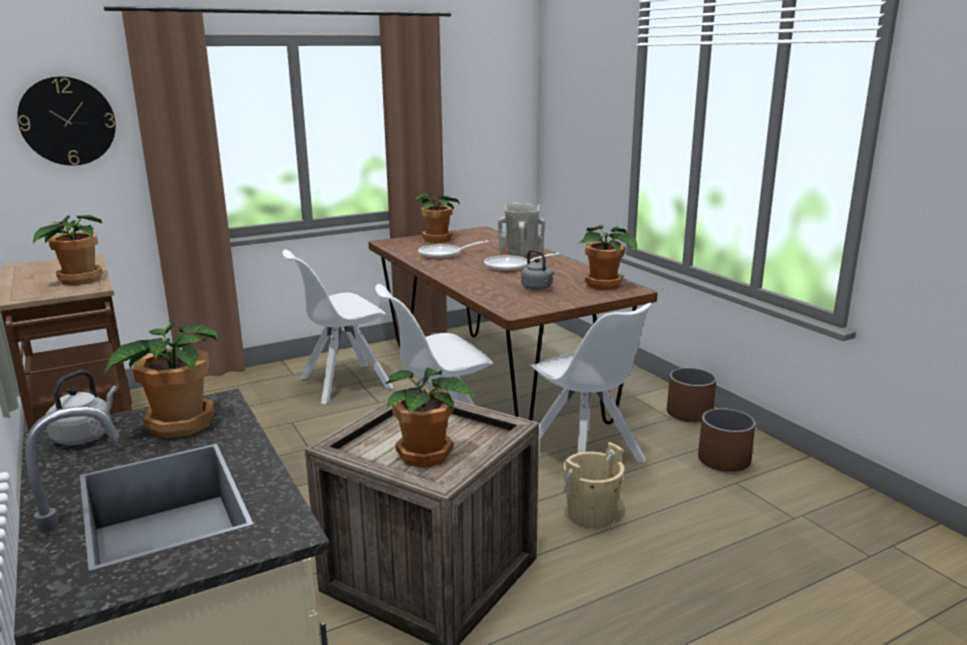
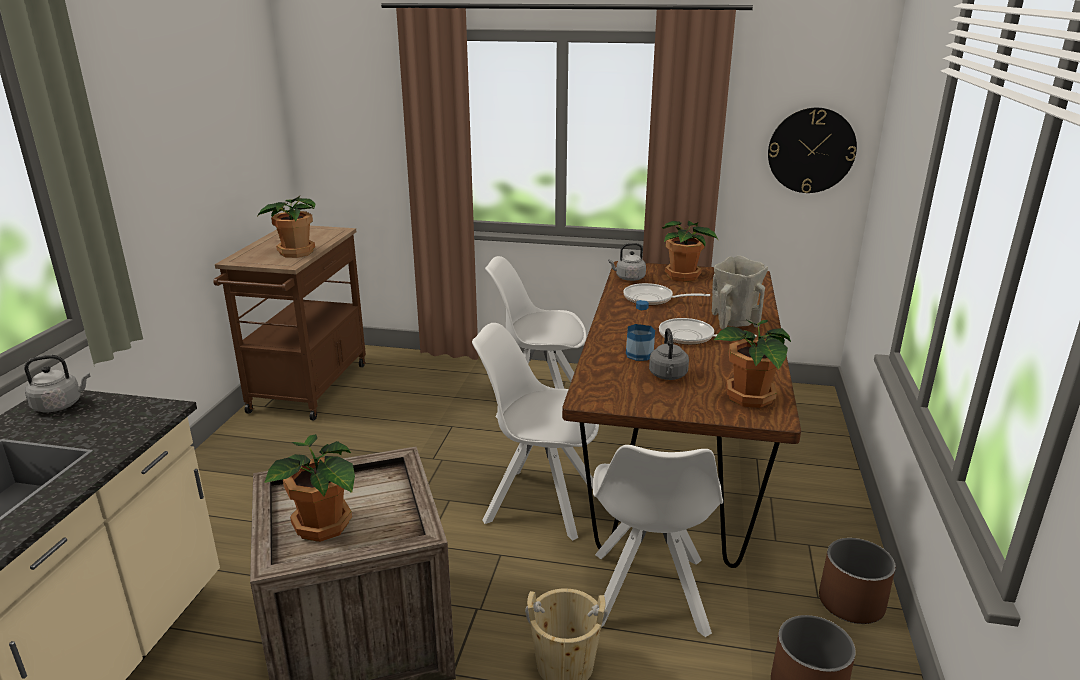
camera: 40 degrees right, 5 degrees up
(67, 121) = (356, 106): wall clock -> wall clock (811, 150)
(178, 424) = (109, 420): potted plant -> none
(401, 248) = (628, 278): none -> grey kettle
(498, 283) = (639, 355): none -> bottle

